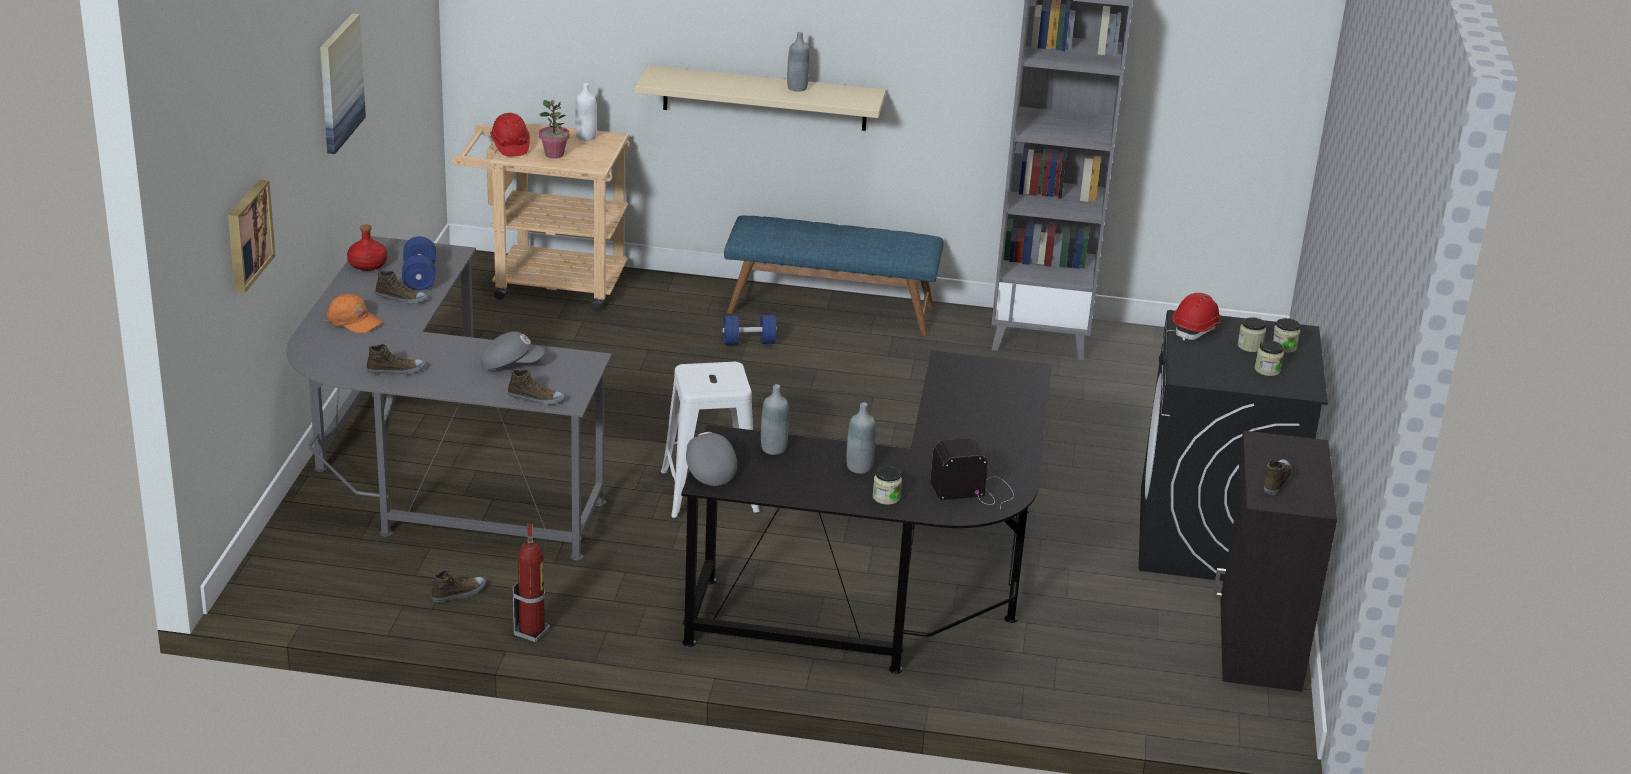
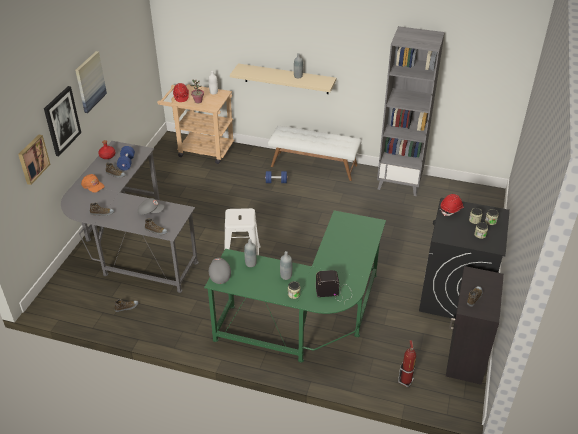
camera: 10 degrees right, 10 degrees up
(293, 160) = (62, 120): none -> picture
(532, 632) = (151, 330): fire extinguisher -> fire extinguisher (406, 381)
(831, 308) = (314, 165): blue bench -> white bench
(895, 597) = (309, 320): black desk -> green desk

